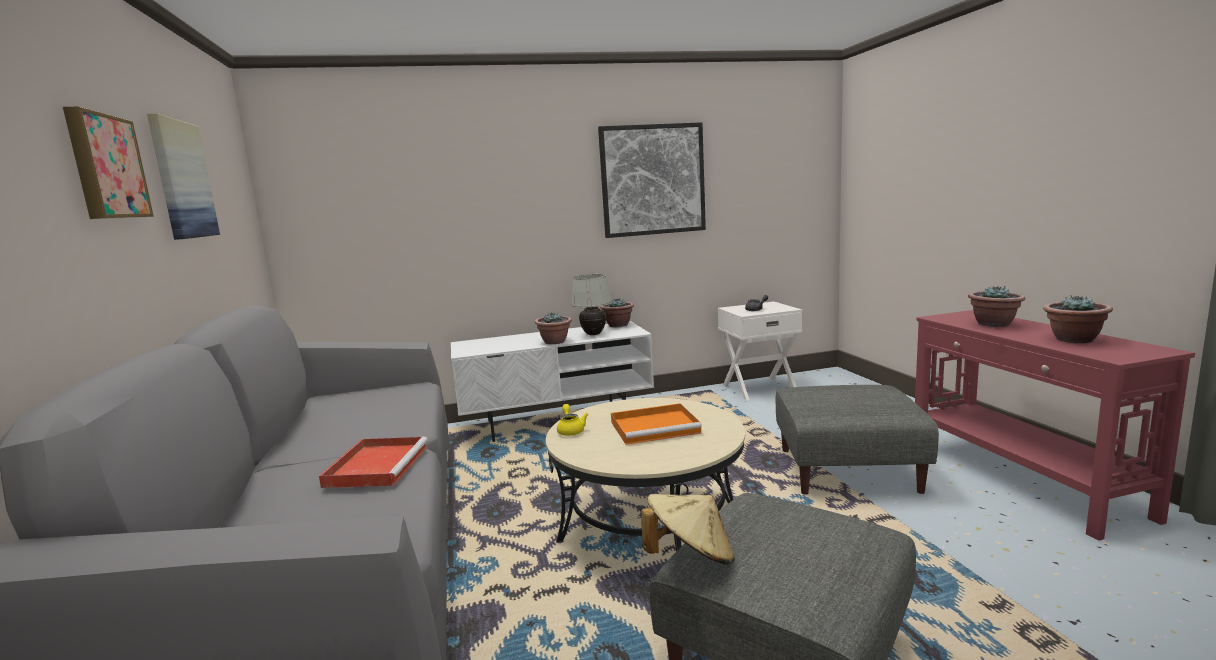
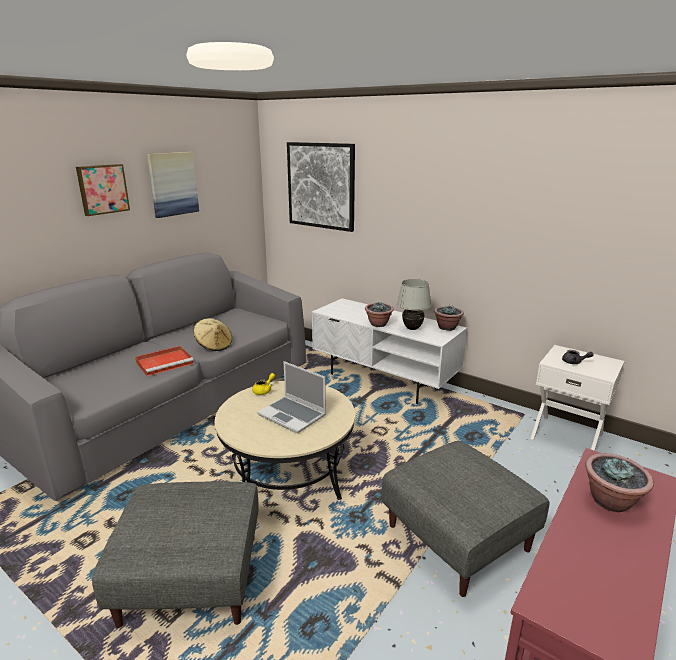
camera: 50 degrees right, 10 degrees up
(652, 180) = (513, 208): picture -> picture (321, 186)
(656, 427) = (293, 415): orange tray -> laptop
(690, 556) = (155, 488): beige hat -> beige hat (214, 345)
(1073, 340) = (599, 567): potted plant -> none

